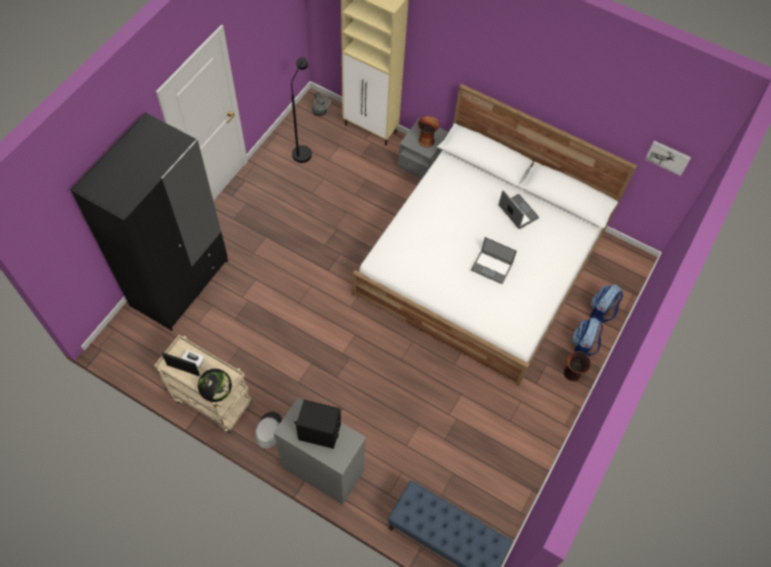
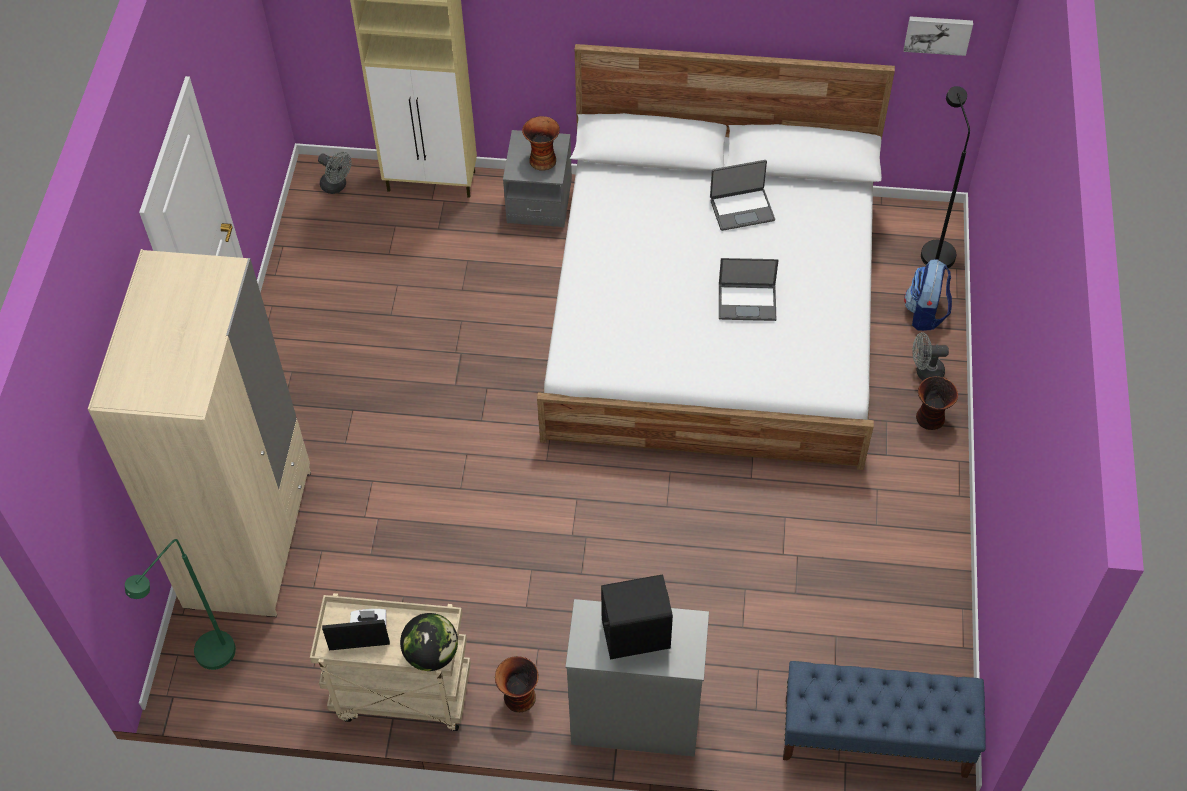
camera: 20 degrees left, 5 degrees down
(127, 339) = (209, 661): none -> green floor lamp
(180, 283) = (249, 538): black wardrobe -> beige wardrobe
(268, 430) = (518, 698): grey hat -> vase
(303, 150) = (340, 255): black floor lamp -> black floor lamp (934, 248)
(517, 212) = (742, 209): laptop -> laptop turned 135 degrees clockwise
(583, 345) = (925, 372): backpack -> grey fan

